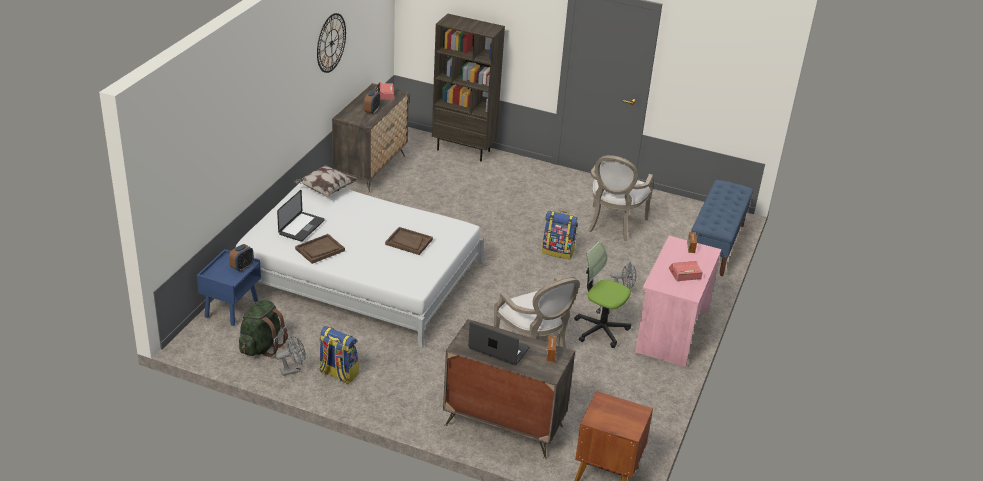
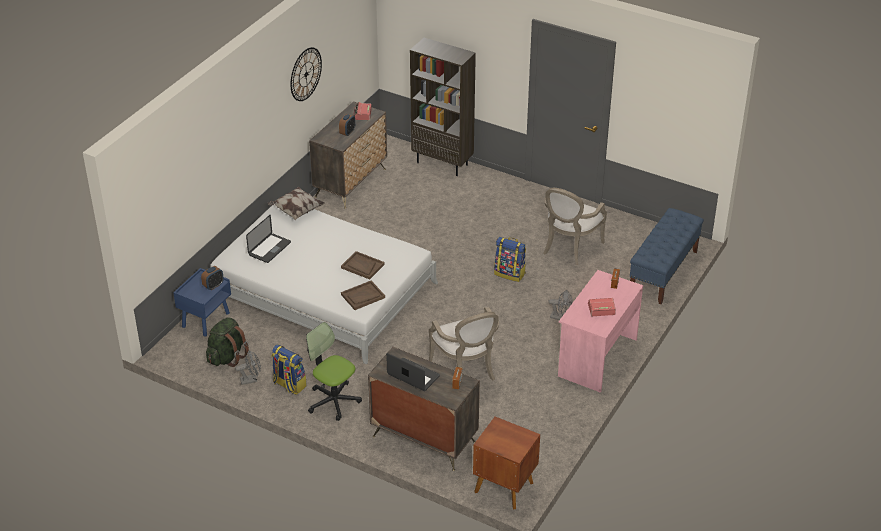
camera: 10 degrees right, 5 degrees up
(320, 250) = (282, 272): brown tray -> brown tray (363, 296)
(600, 329) = (531, 353): office chair -> office chair (333, 401)

